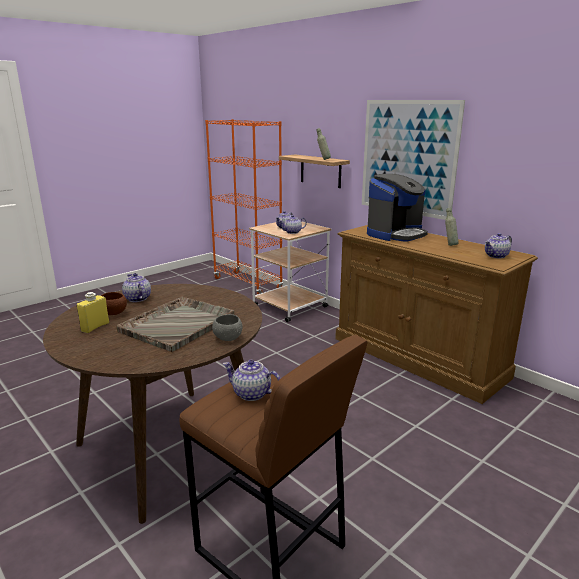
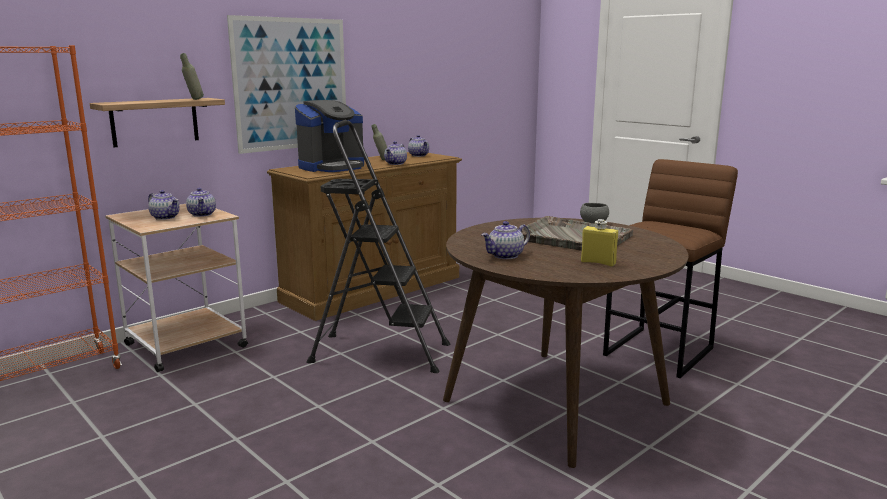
camera: 90 degrees left, 5 degrees down
(113, 313) = (556, 260): brown bowl -> none
(251, 394) = (660, 227): teapot -> teapot (396, 163)
(276, 366) = (378, 352): none -> step ladder
(396, 234) = (332, 167): coffee machine -> coffee machine turned 90 degrees clockwise

